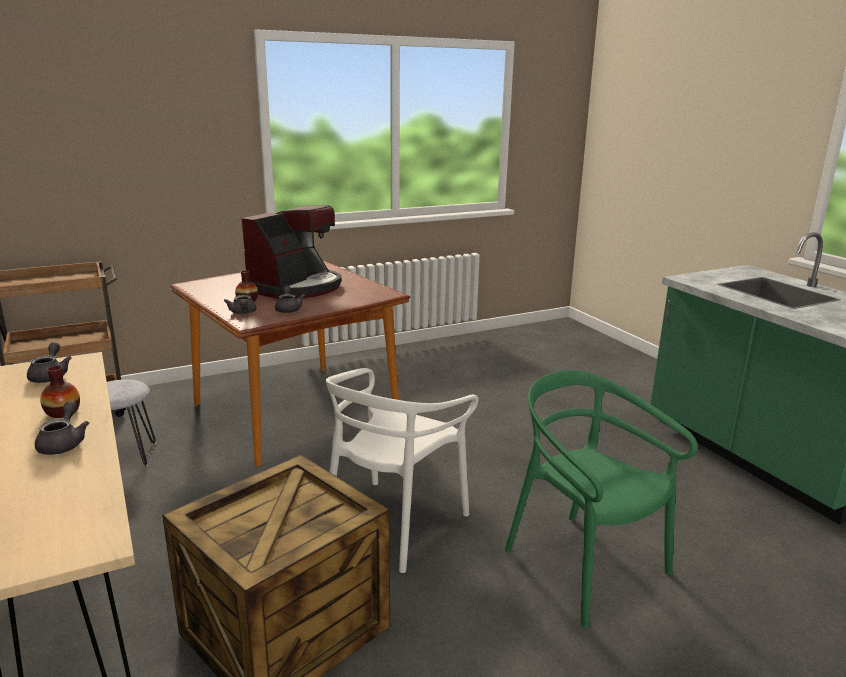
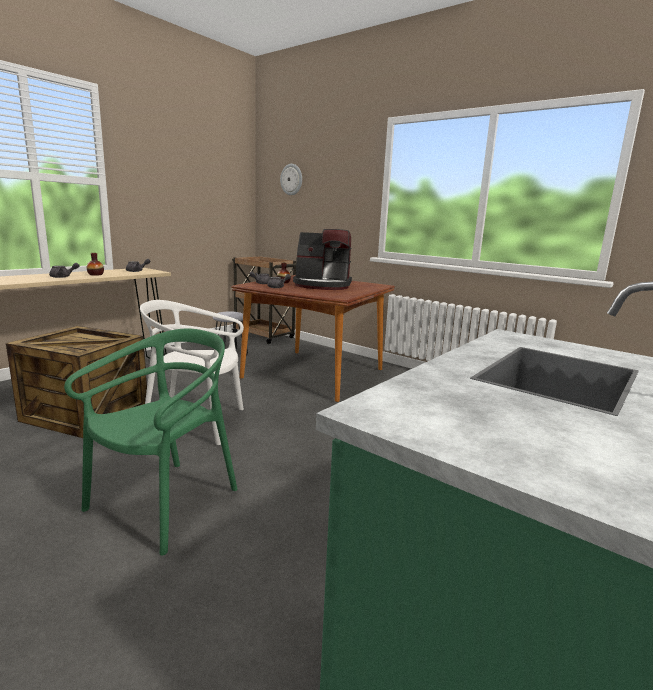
camera: 65 degrees right, 5 degrees down
(58, 117) = (291, 179): none -> wall clock

